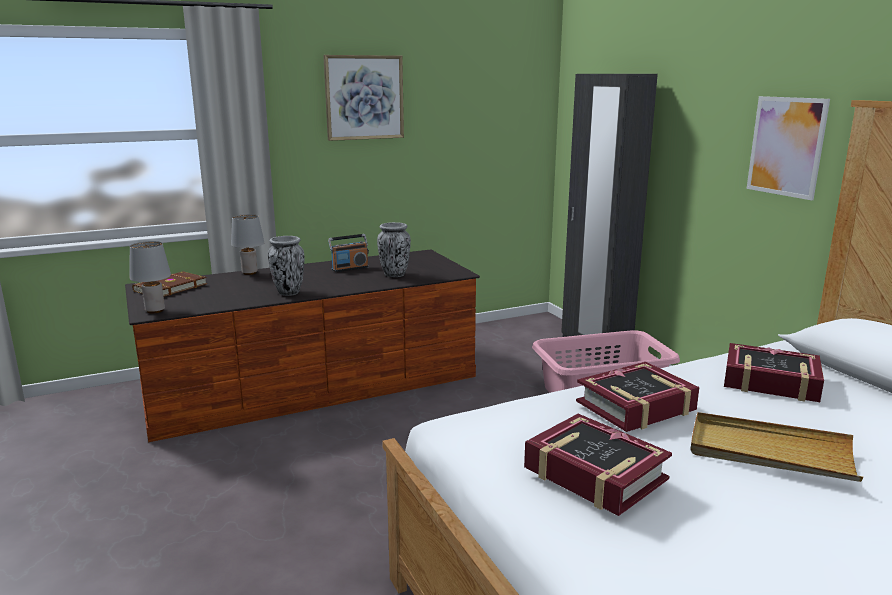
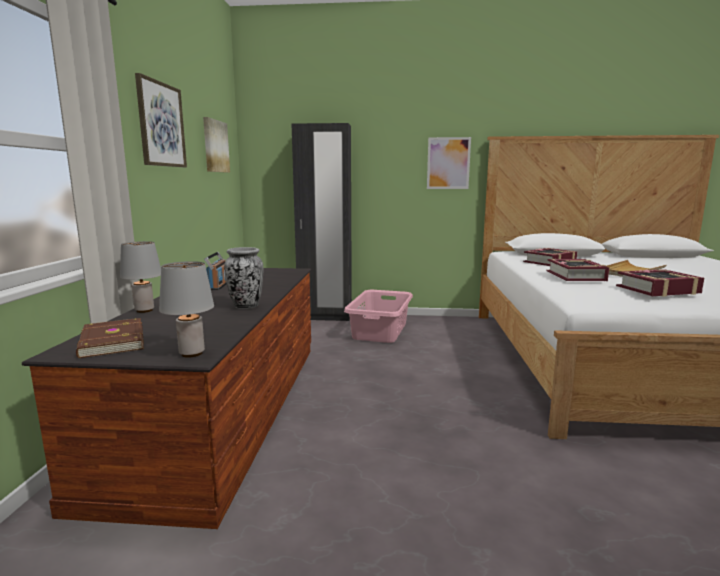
camera: 60 degrees left, 5 degrees down
(394, 274) = (265, 280): vase -> none
(485, 106) = (215, 146): none -> picture

